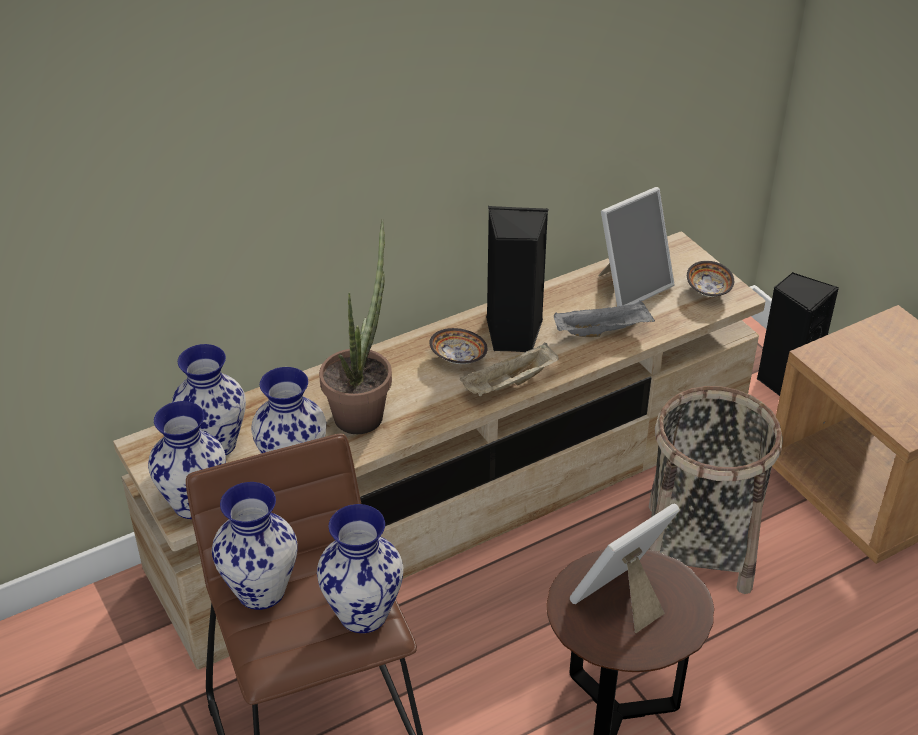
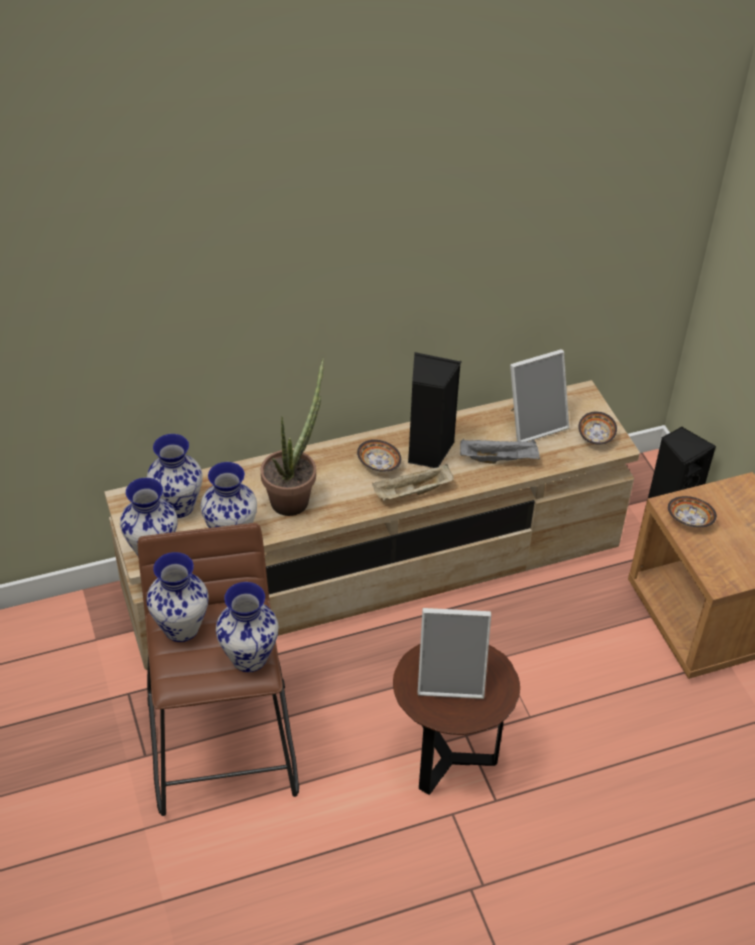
camera: 10 degrees right, 5 degrees up
(622, 600) = (451, 677): picture frame -> picture frame turned 150 degrees counterclockwise
(699, 547) = (553, 640): basket -> none
(848, 368) = (690, 521): none -> bowl

